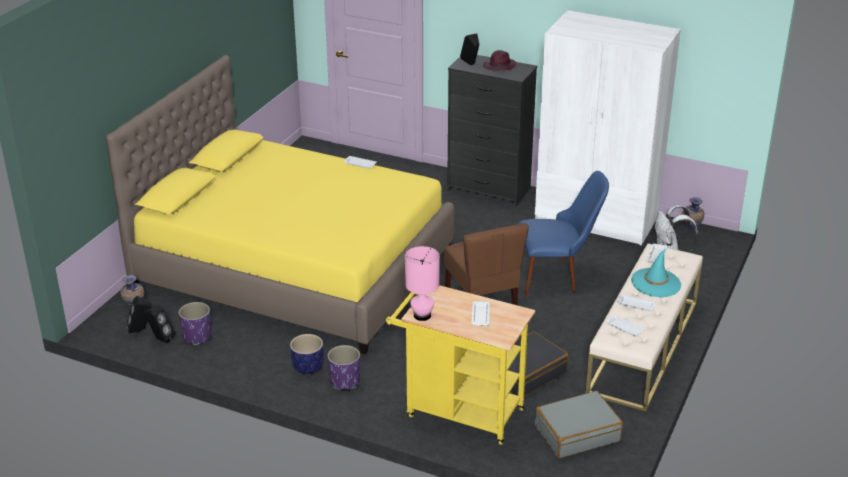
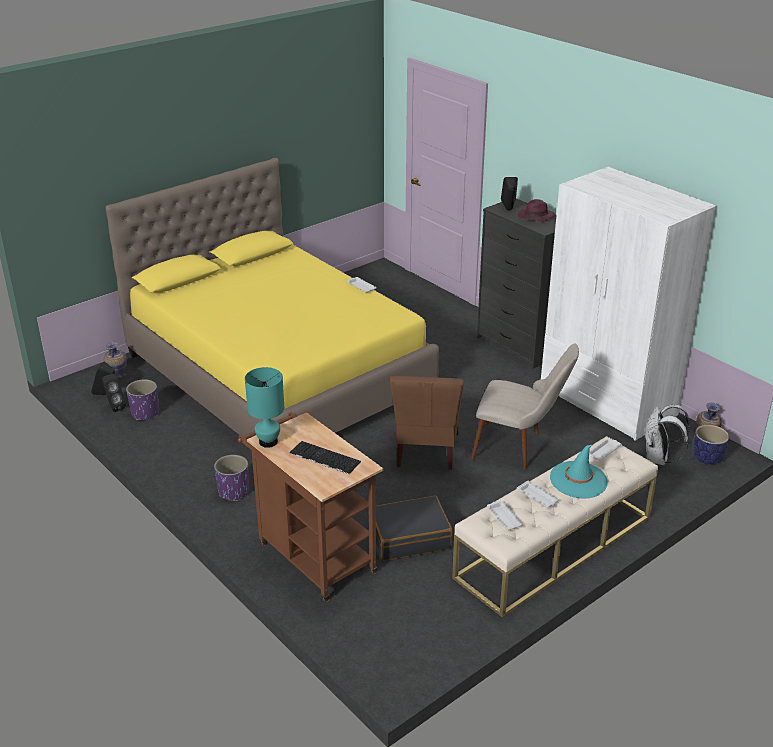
camera: 25 degrees right, 0 degrees up
(307, 367) = (213, 468): planter -> planter (707, 457)
(422, 315) = (268, 441): pink table lamp -> turquoise table lamp
(458, 411) = (312, 554): yellow cart -> brown cart
(480, 315) = (323, 458): white tray -> keyboard
(557, 276) = (519, 448): blue chair -> beige chair
(577, 433) = (411, 616): grey suitcase -> none

